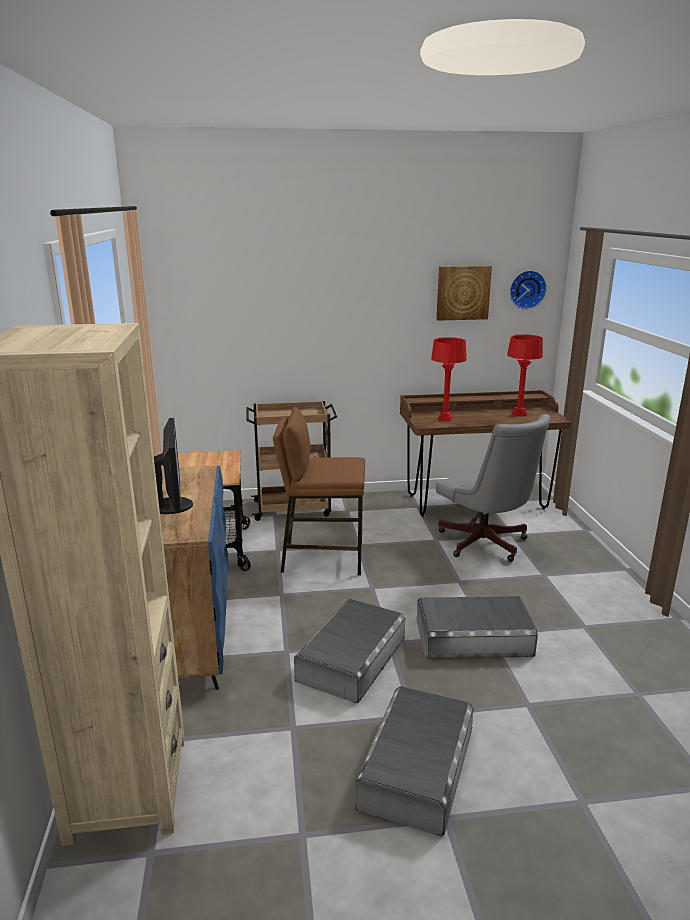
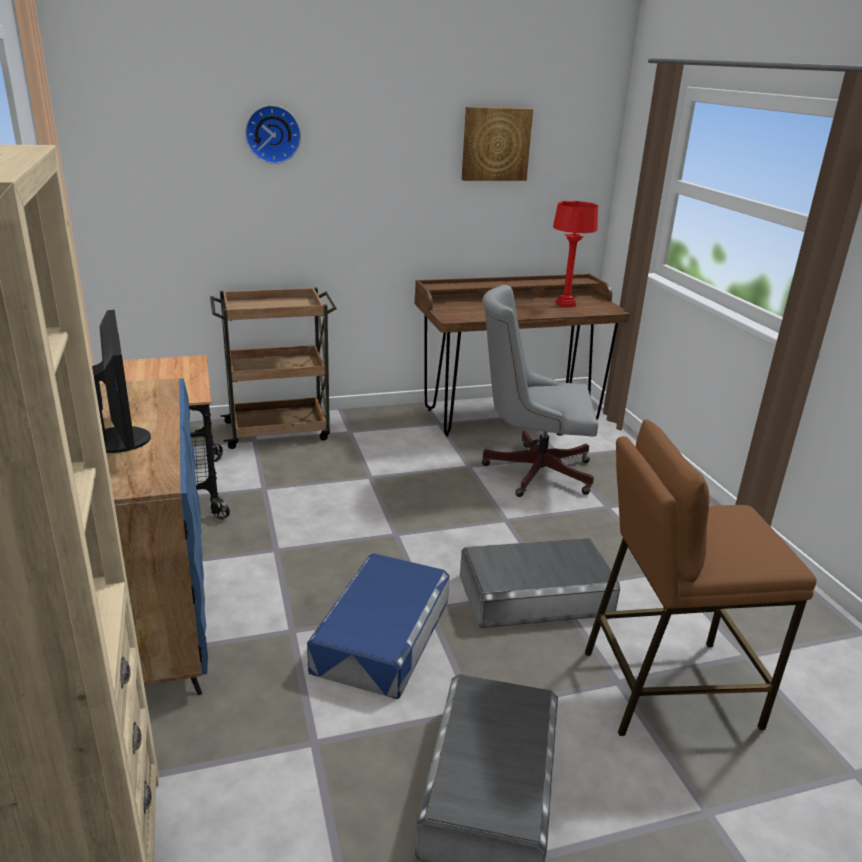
camera: 10 degrees left, 5 degrees up
(322, 557) = (325, 496): brown stool -> brown stool (668, 687)
(351, 658) = (381, 634): grey storage box -> blue storage box
(445, 419) = (475, 310): red table lamp -> none
(486, 545) = (531, 470): grey office chair -> grey office chair turned 135 degrees clockwise
(526, 289) = (574, 142): wall clock -> wall clock (272, 134)

